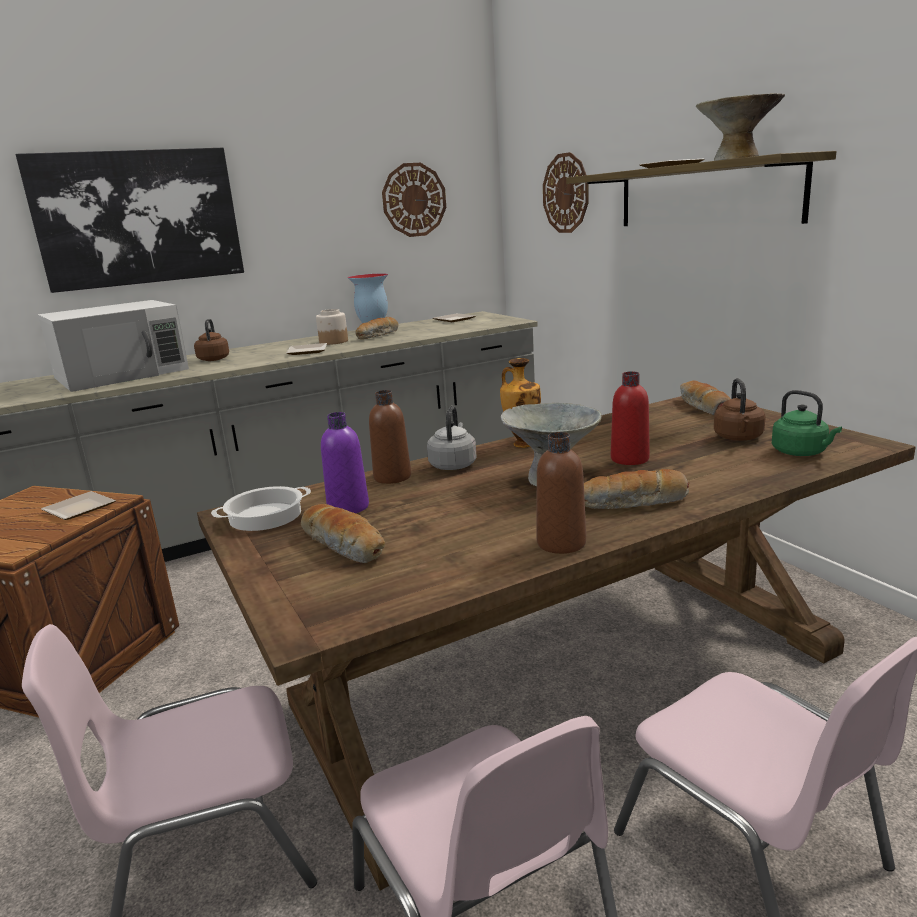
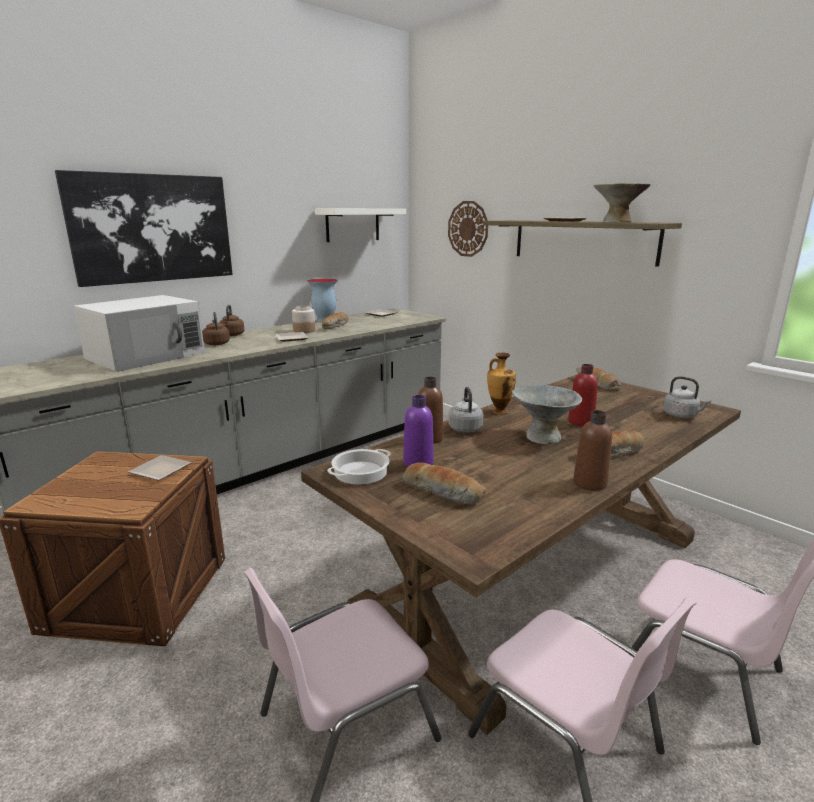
camera: 15 degrees left, 0 degrees up
(414, 200) = (352, 225): wall clock -> white shelf
(738, 438) = (636, 406): brown kettle -> brown kettle (232, 335)
(801, 453) = (681, 415): green kettle -> grey kettle

